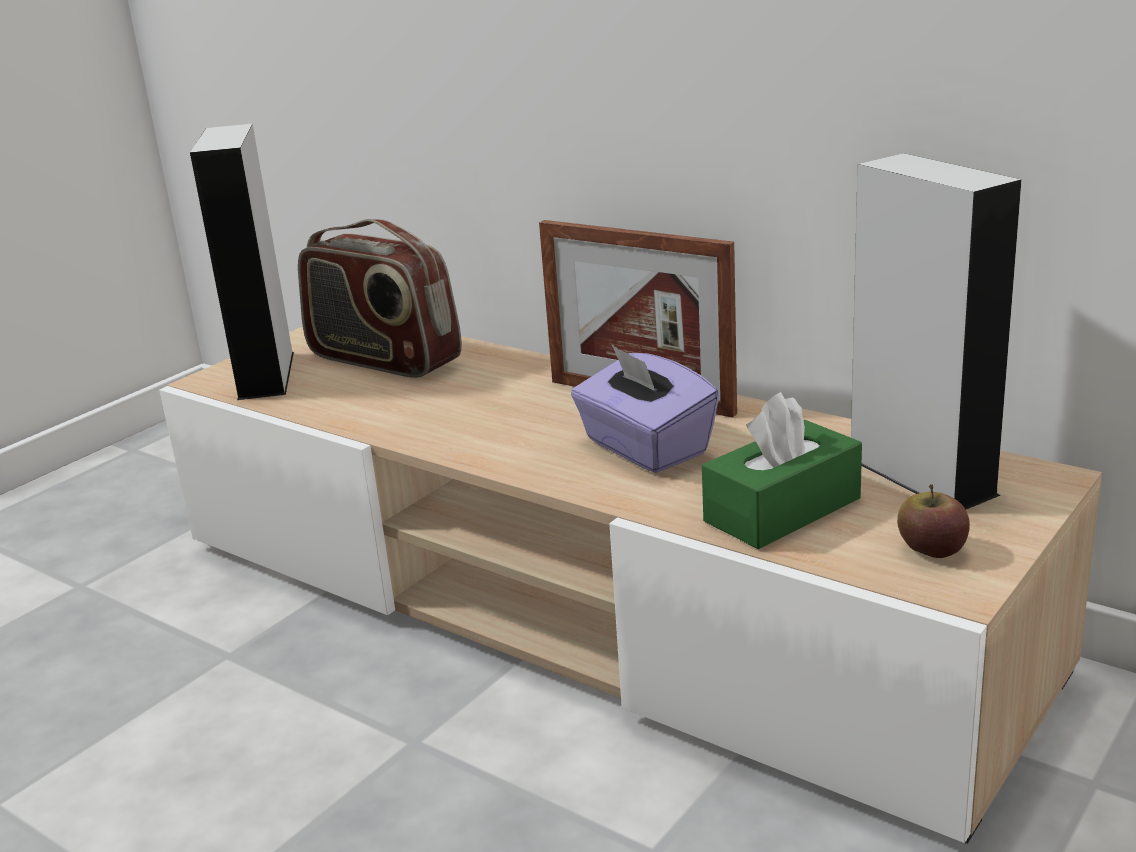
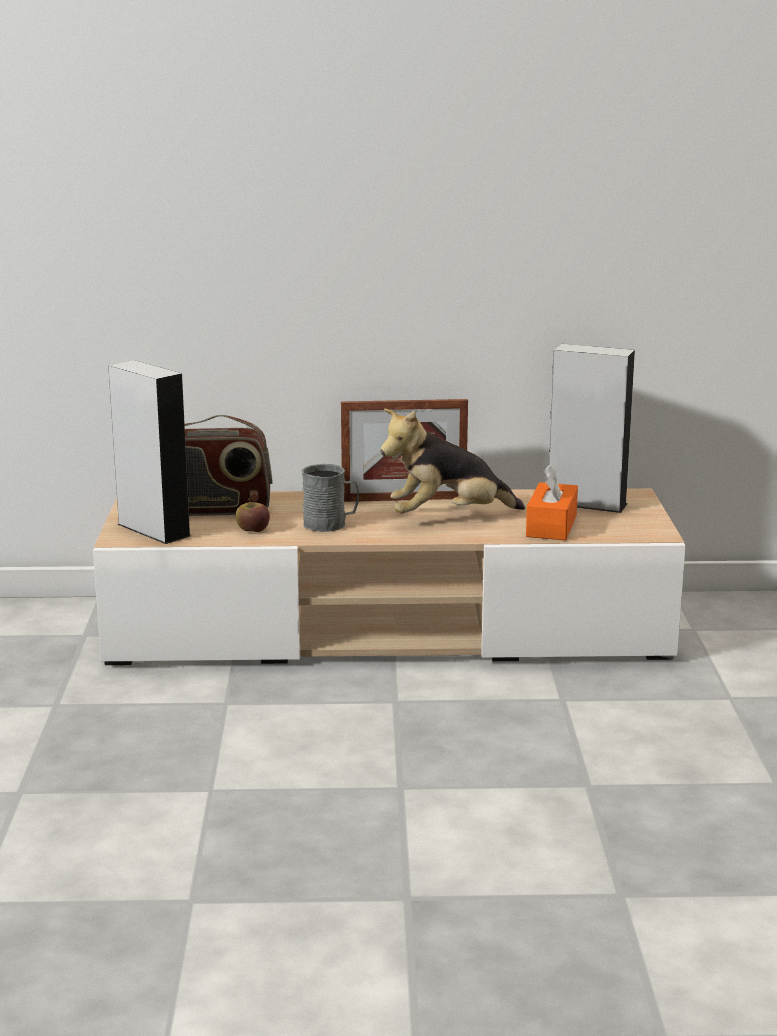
camera: 40 degrees left, 5 degrees down
(471, 417) = (331, 524): none -> grey mug
(644, 448) = (447, 518): purple tissue box -> plush toy
(782, 510) = (551, 526): green tissue box -> orange tissue box
(931, 550) = (631, 525): apple -> apple (252, 530)

